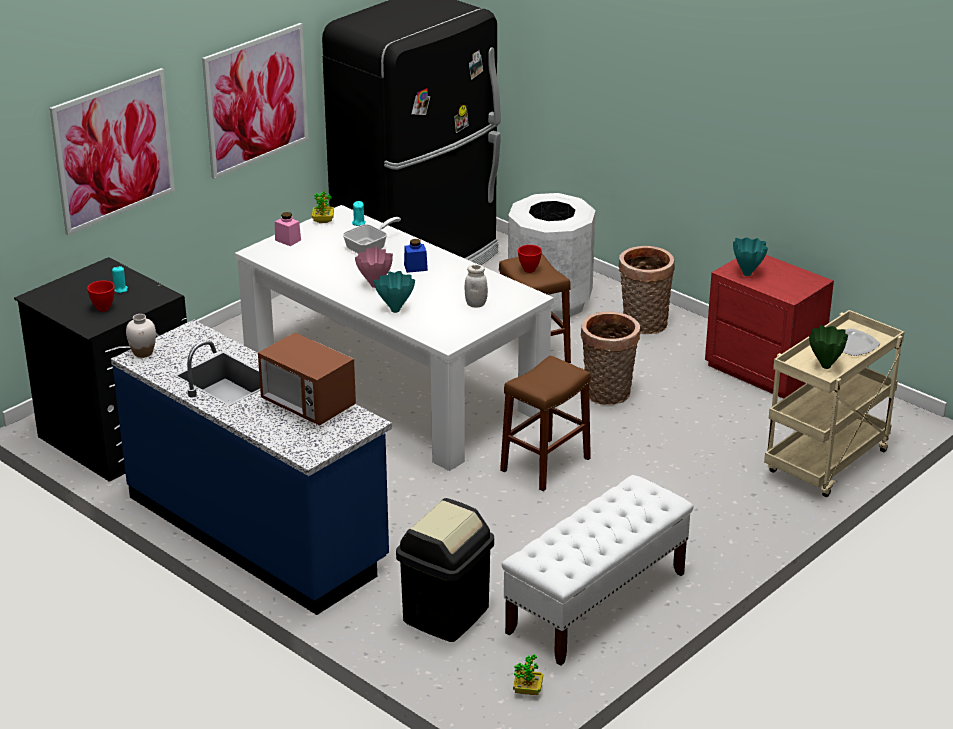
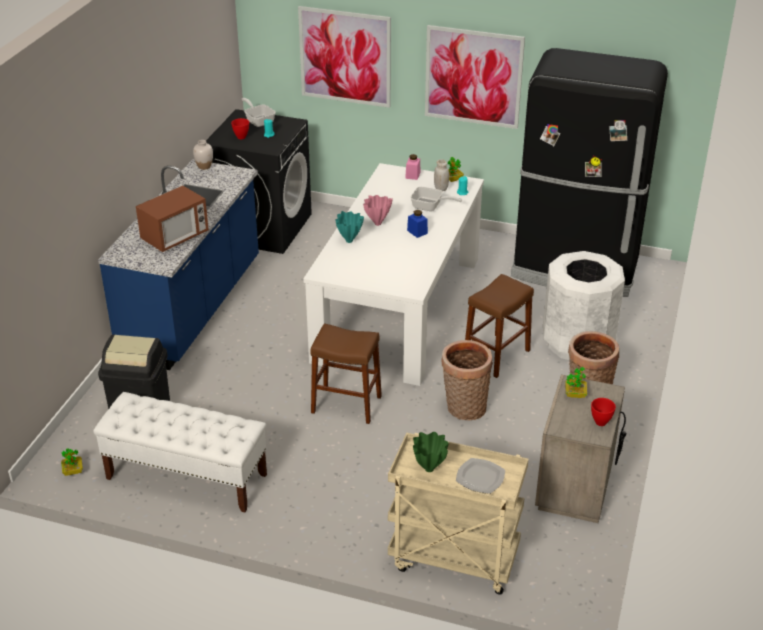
camera: 65 degrees right, 5 degrees up
(70, 288) = (258, 120): none -> frying pan
(308, 405) = (175, 237): microwave -> microwave turned 150 degrees counterclockwise
(476, 304) = (384, 270): white jar -> white jar (441, 188)
(528, 270) = (497, 289): red bowl -> red bowl (600, 422)
(747, 274) = (575, 394): turquoise vase -> potted plant
(764, 369) = (576, 486): red nightstand -> beige nightstand

